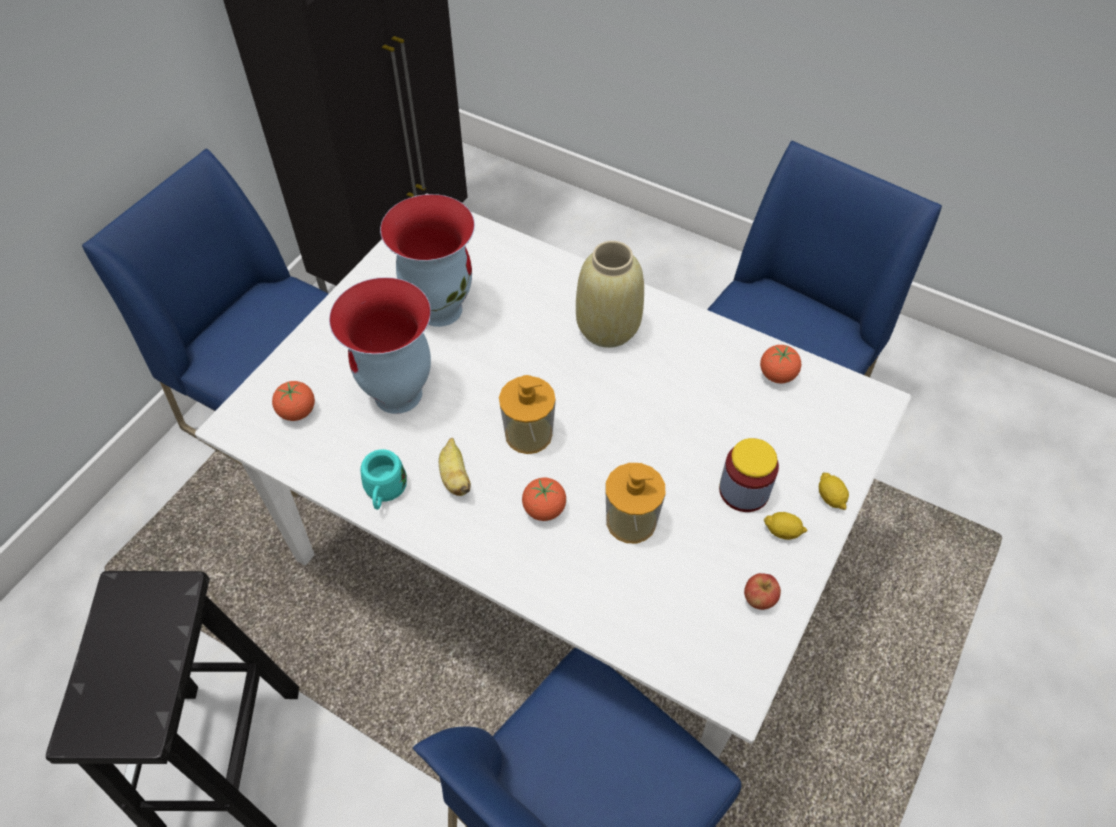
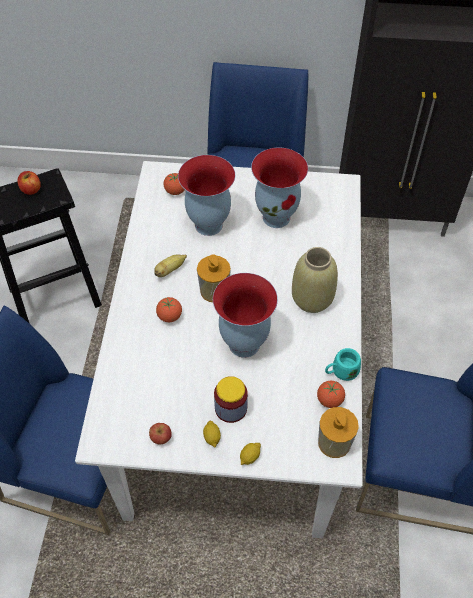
camera: 65 degrees right, 0 degrees up
(120, 635) = (31, 190): none -> apple
(384, 492) = (146, 246): turquoise mug -> turquoise mug (341, 372)
(631, 521) = (182, 358): soap dispenser -> soap dispenser (334, 442)
(644, 434) = (244, 345): none -> vase

